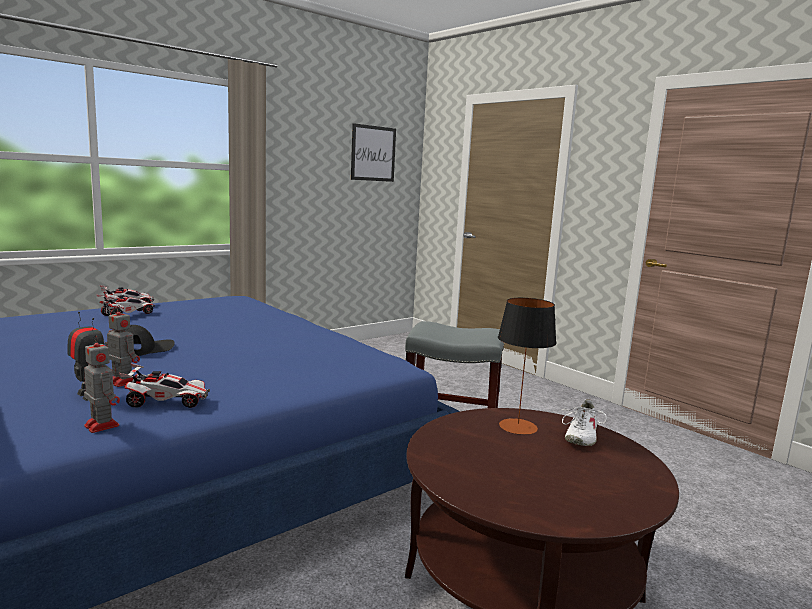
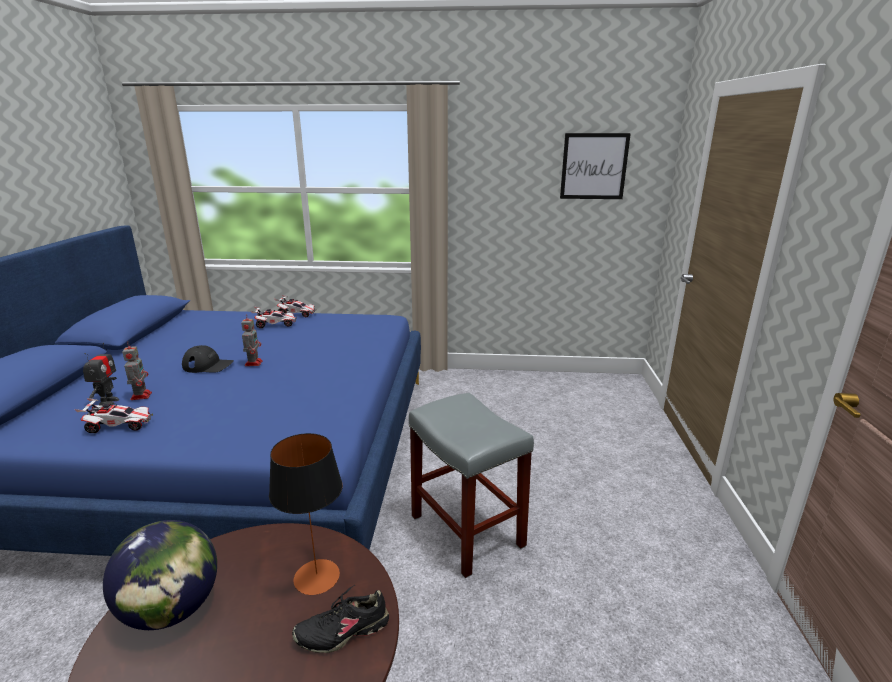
camera: 45 degrees right, 10 degrees up
(101, 425) = (60, 433): toy robot -> toy robot (254, 363)
(167, 402) = (119, 426): toy car -> toy car turned 45 degrees counterclockwise
(477, 473) = (172, 610): none -> globe
(580, 436) = (343, 631): white shoe -> black shoe

